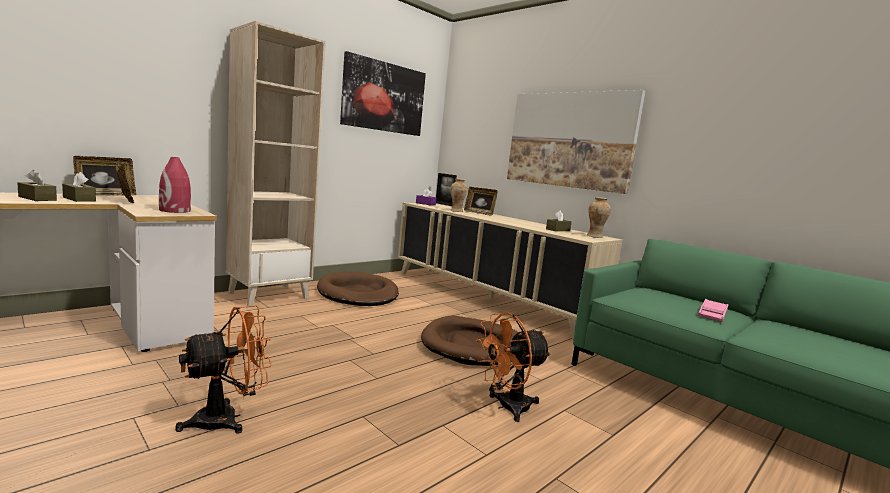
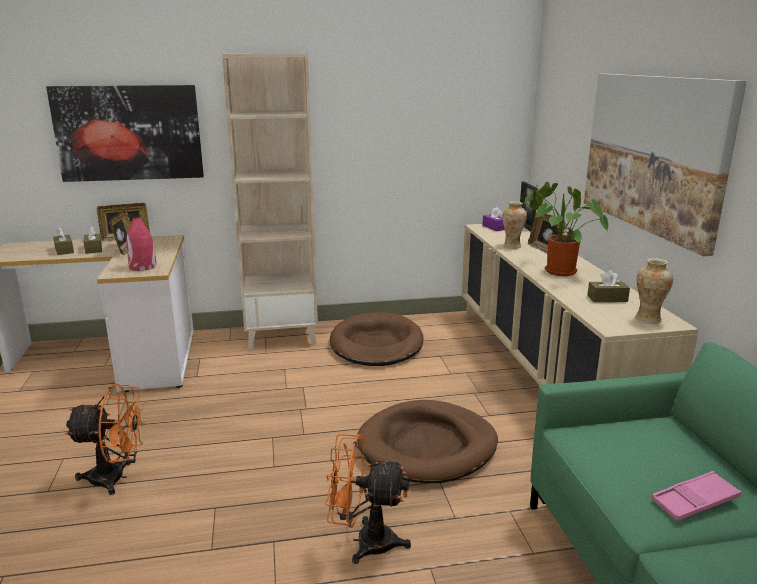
camera: 35 degrees right, 10 degrees up
(384, 97) = (431, 89): picture -> picture (129, 133)
(506, 220) = (556, 271): none -> potted plant

